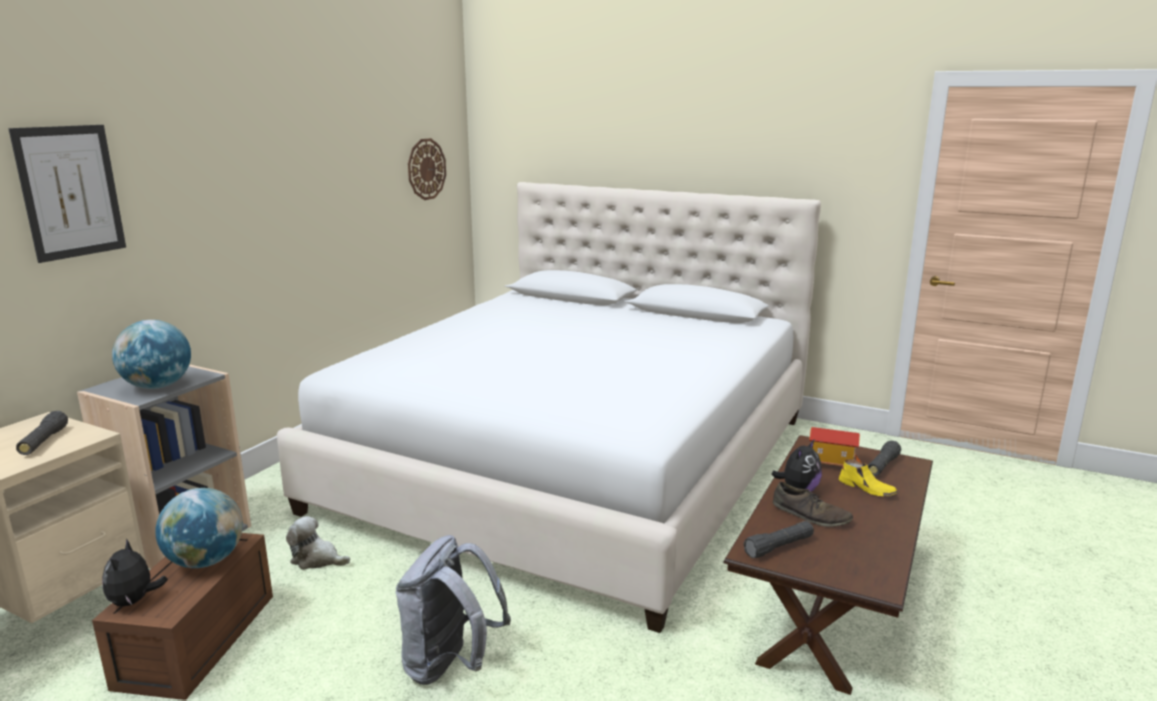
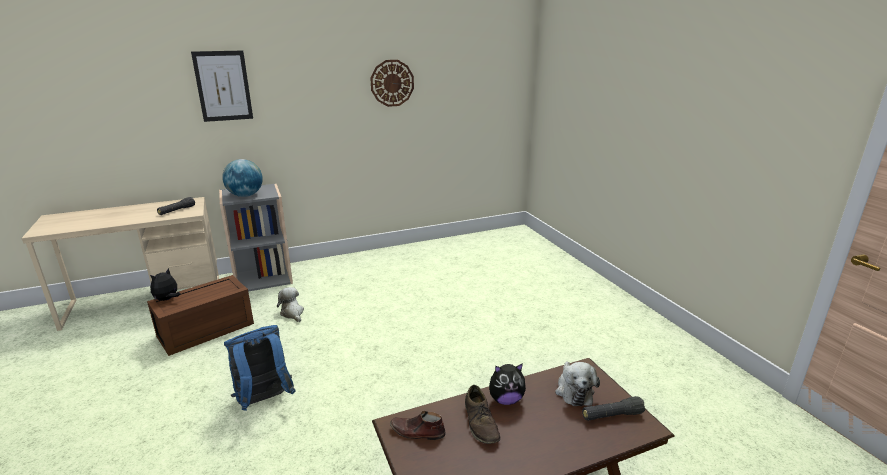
camera: 40 degrees right, 5 degrees up
(206, 561) = (211, 292): globe -> none
(426, 169) = (488, 86): wall clock -> wall clock (392, 83)
(450, 665) = (264, 401): grey backpack -> blue backpack
(574, 462) = (487, 313): white bed -> none
(779, 547) = (417, 432): black flashlight -> brown shoe
(831, 462) = (574, 390): toy house -> plush toy
(867, 488) = (563, 426): yellow shoe -> none

